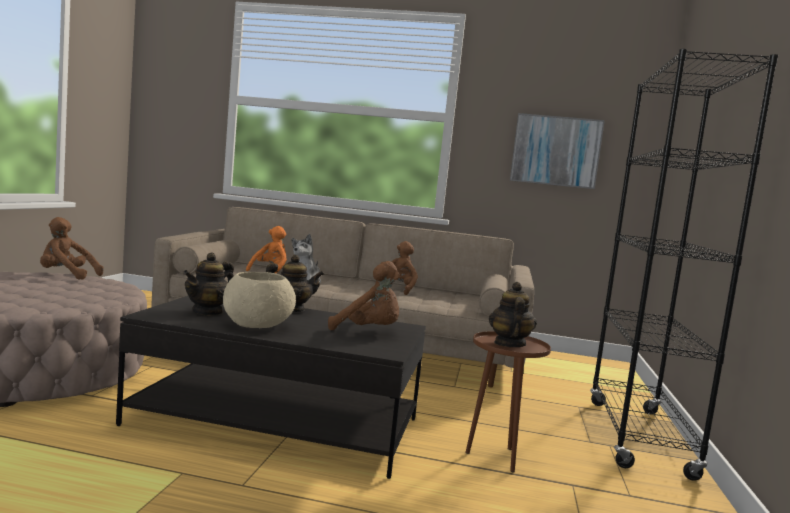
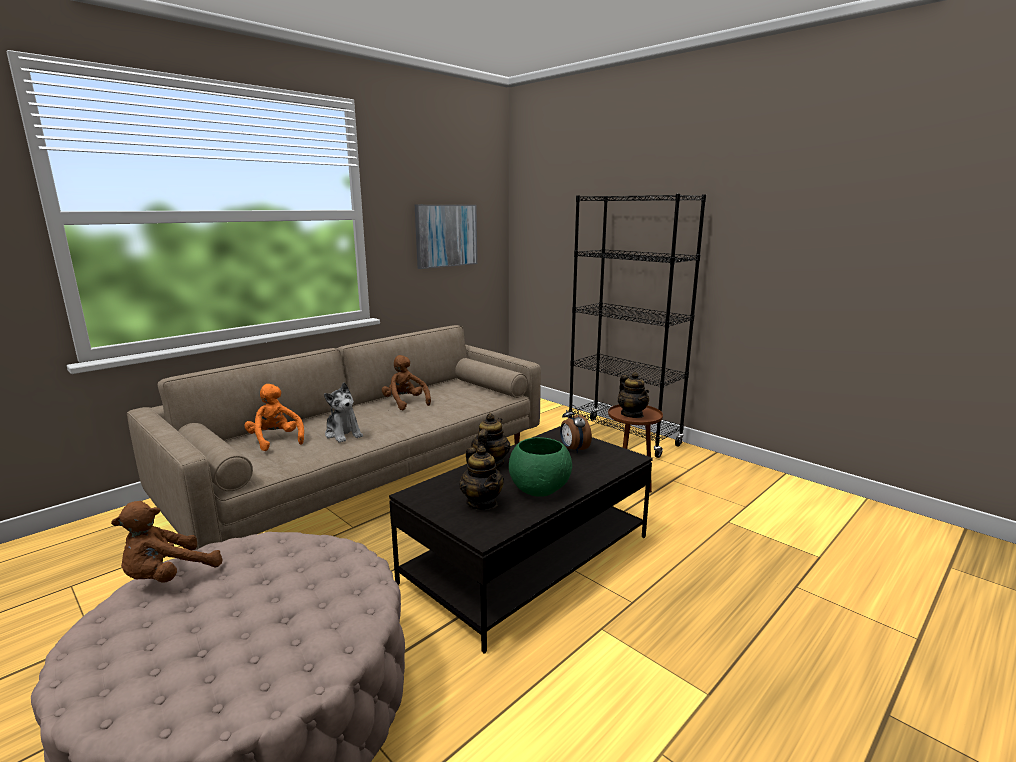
camera: 55 degrees left, 10 degrees up
(258, 325) = (540, 488): beige bowl -> green bowl
(369, 332) = (573, 449): brown plush toy -> alarm clock
(509, 344) = (632, 414): teapot -> teapot turned 150 degrees counterclockwise

